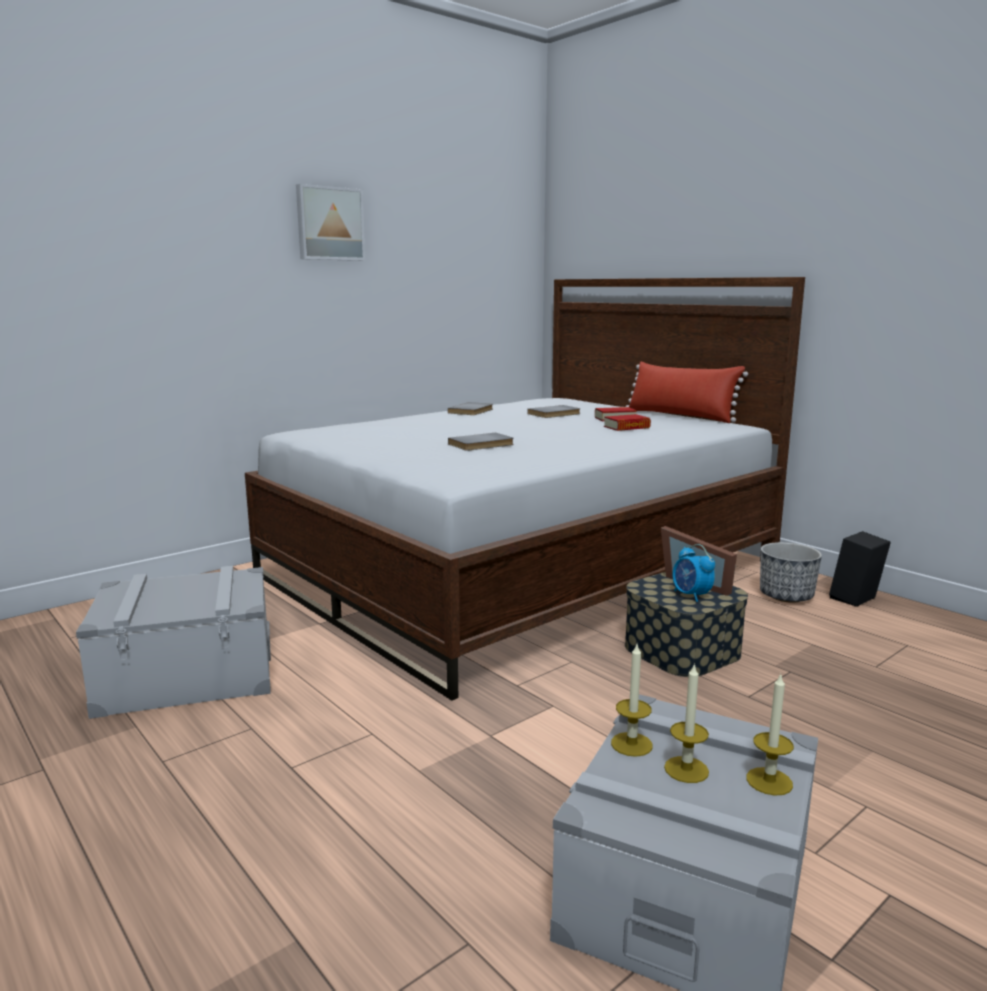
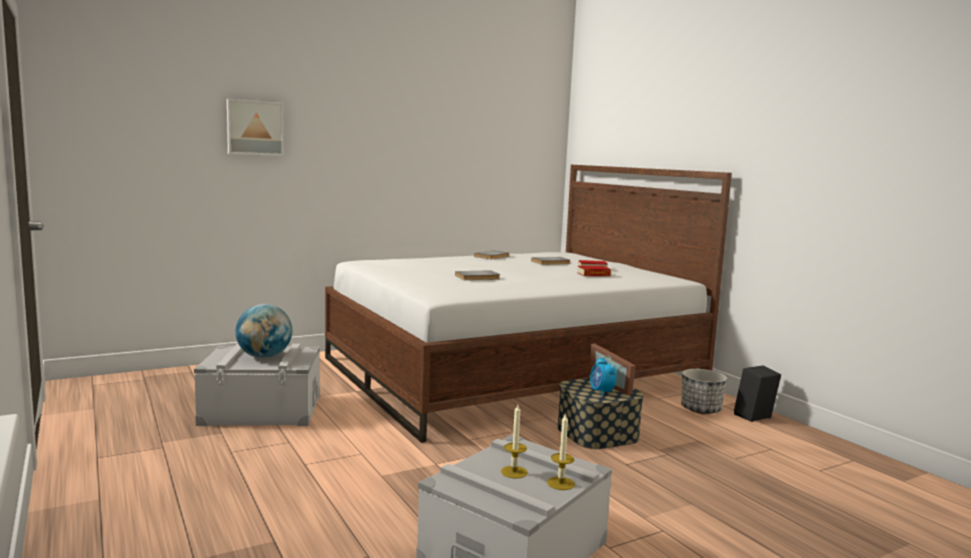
camera: 10 degrees right, 5 degrees down
(184, 595) = (264, 357): none -> globe
(329, 224) = (401, 121): picture -> picture (255, 128)
(631, 744) = (490, 457): candle -> none
(680, 416) = (645, 270): red pillow -> none

